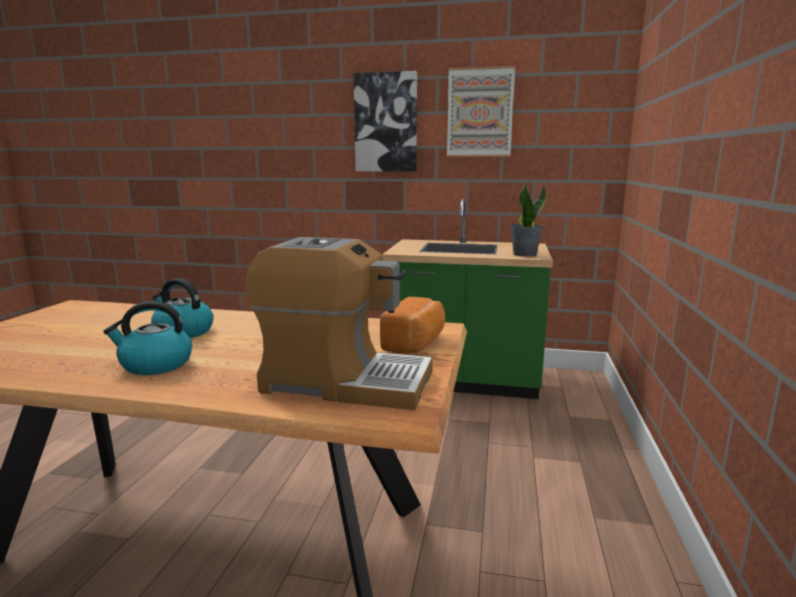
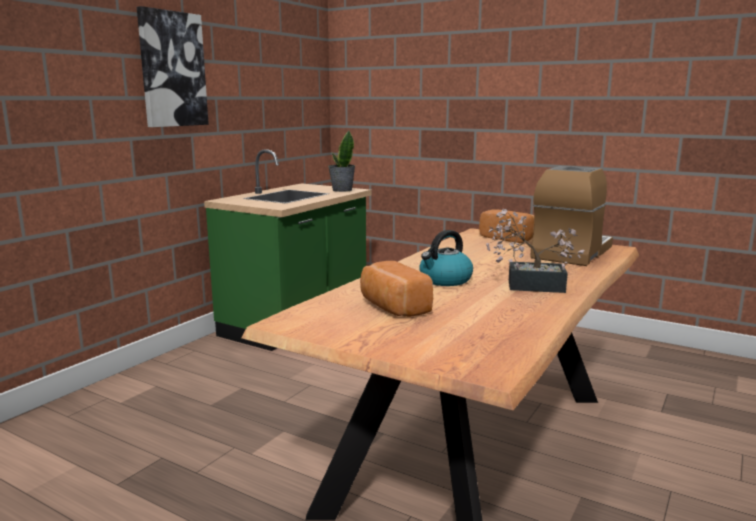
camera: 70 degrees left, 0 degrees up
(93, 324) = (392, 307): none -> bread
(155, 365) = (528, 285): kettle -> potted plant
(479, 113) = (247, 64): picture -> none

